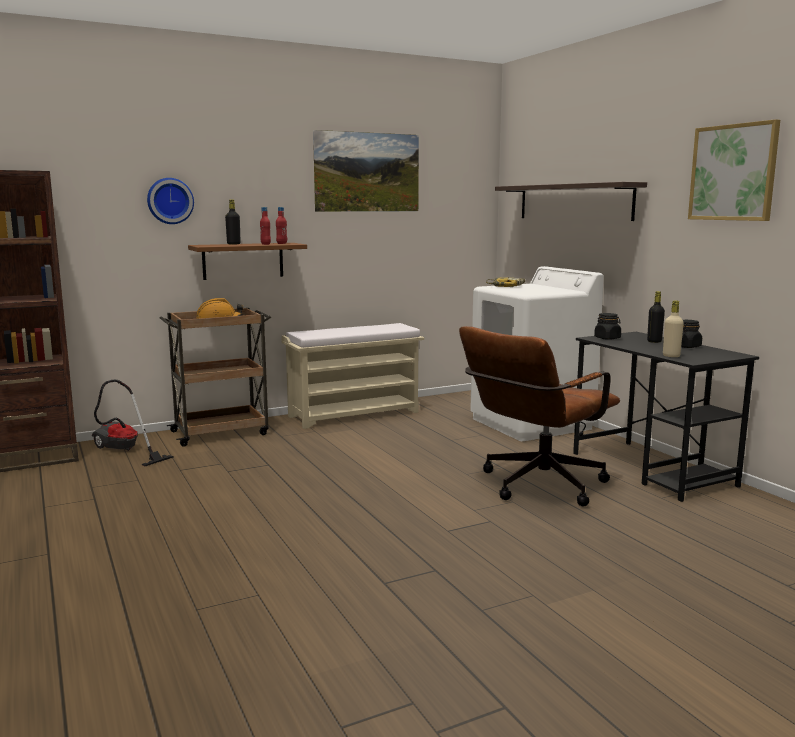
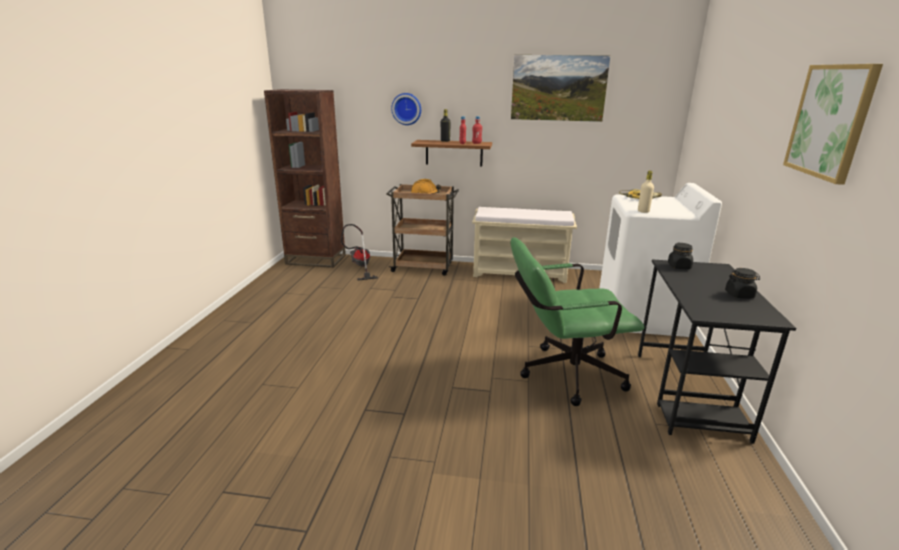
camera: 35 degrees right, 10 degrees up
(535, 487) = (563, 374): brown office chair -> green office chair
(573, 202) = (724, 126): shelf -> none
(654, 341) = (718, 281): black bottle -> none
(671, 356) = (694, 303): beige bottle -> beige bottle (643, 211)

